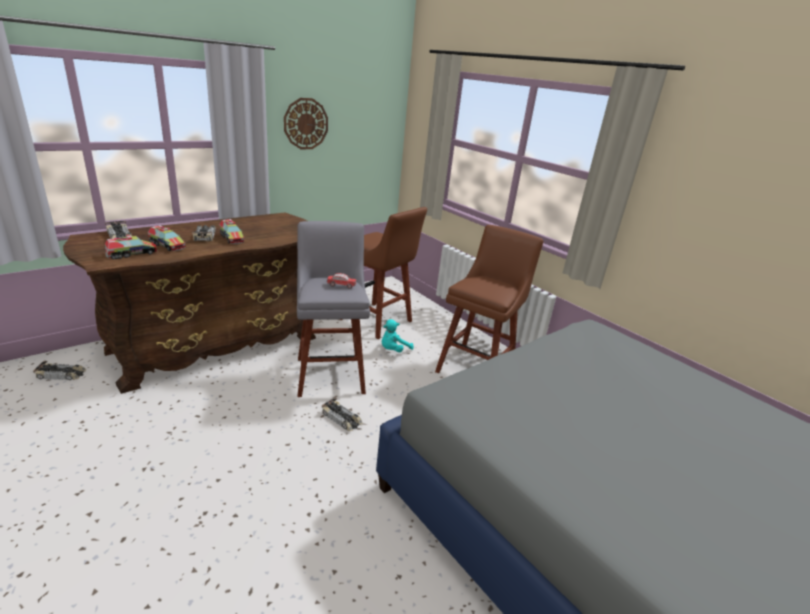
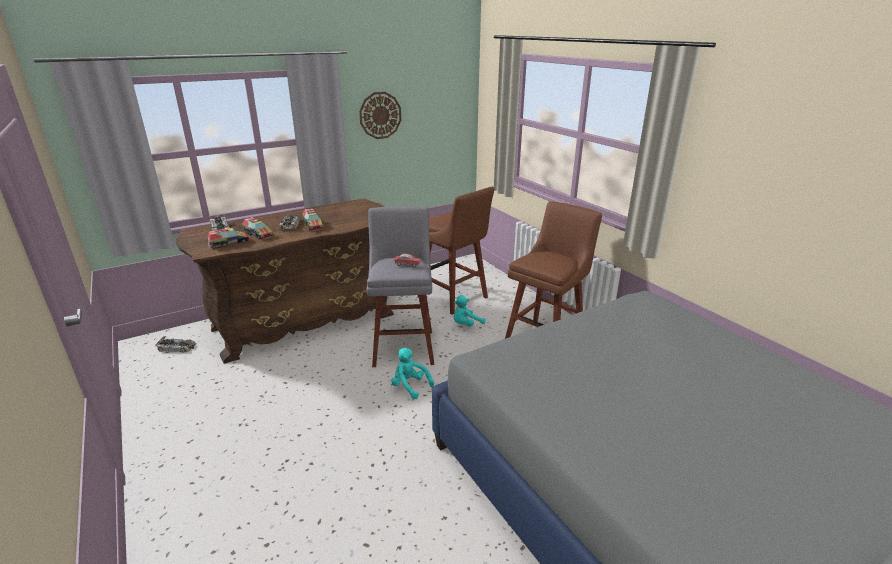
camera: 10 degrees right, 0 degrees up
(342, 418) = (410, 386): toy car -> turquoise plush toy

